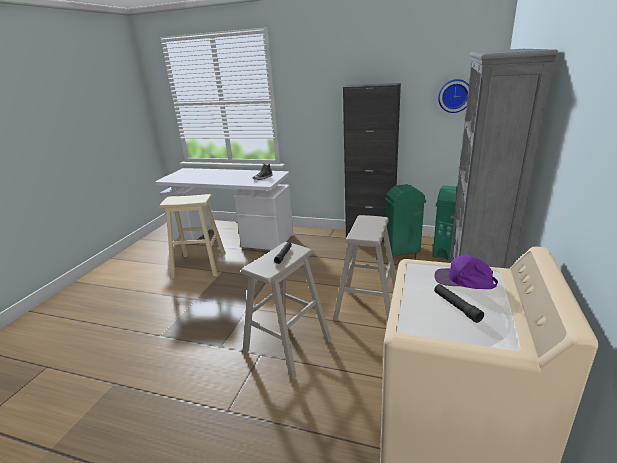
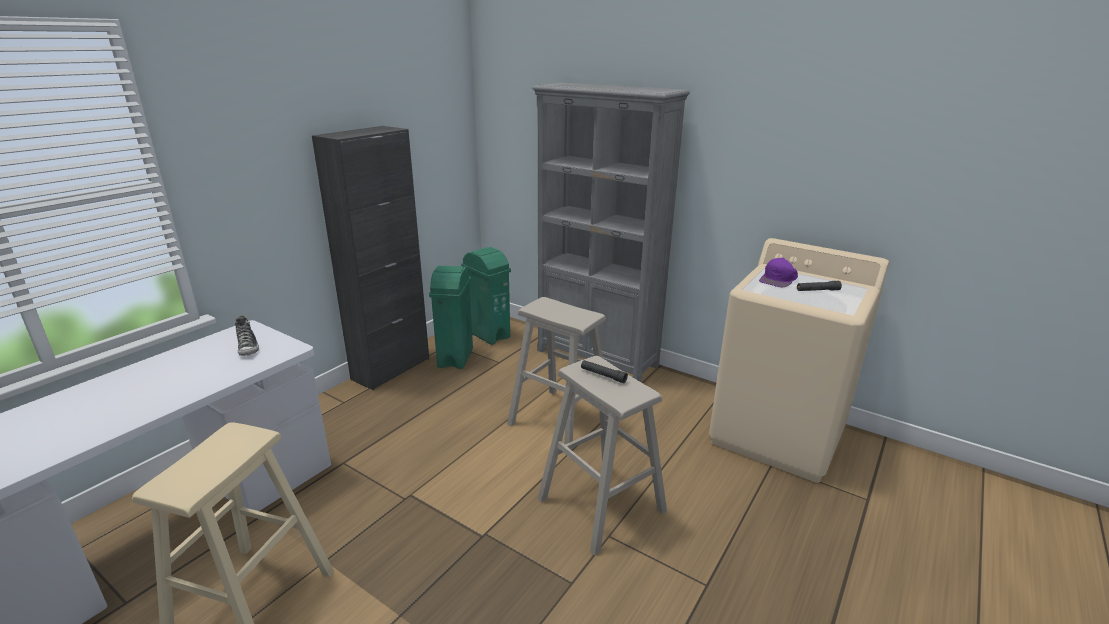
camera: 75 degrees left, 0 degrees up
(454, 96) = (439, 137): wall clock -> none

